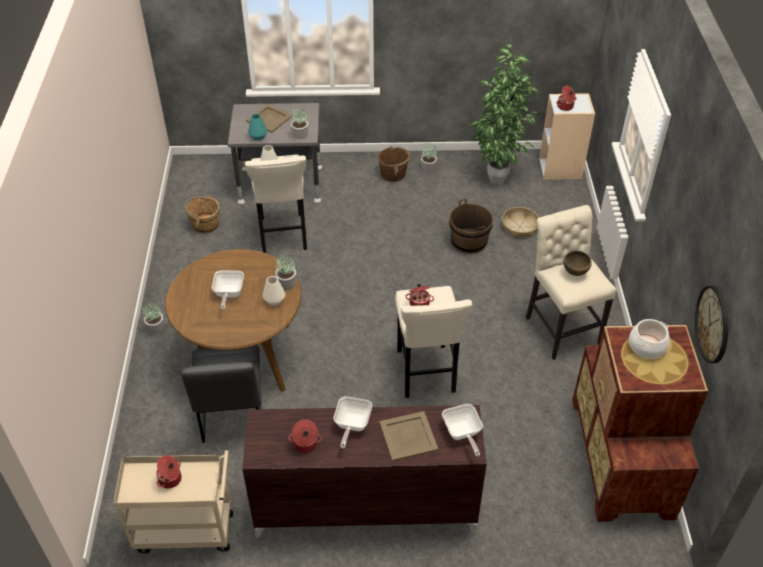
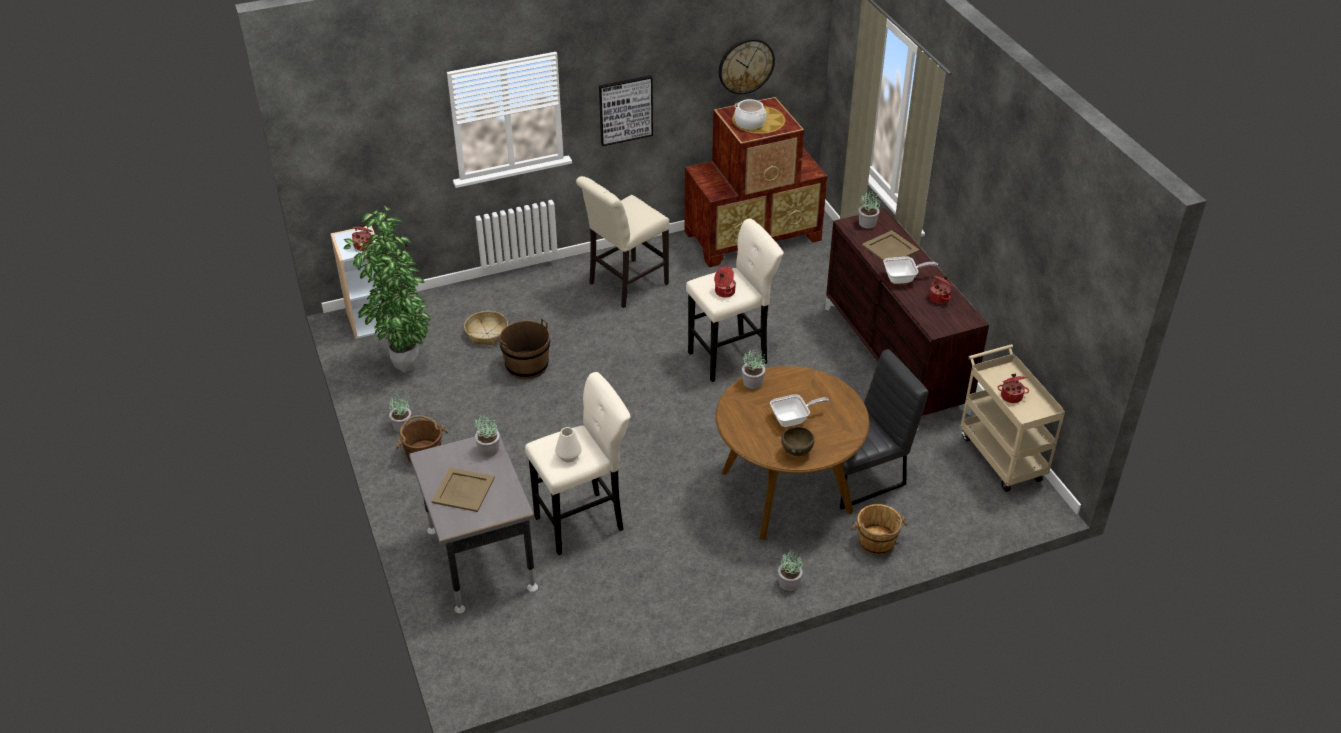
camera: 110 degrees left, 5 degrees down
(205, 224) = (593, 607): brown bucket -> brown bucket (876, 542)
(258, 136) = (508, 487): turquoise vase -> none
(274, 300) = (780, 384): white vase -> none
(462, 434) = (867, 223): frying pan -> potted plant
(575, 273) = (629, 212): brown bowl -> brown bowl (797, 452)
(667, 231) = (625, 110): none -> picture

